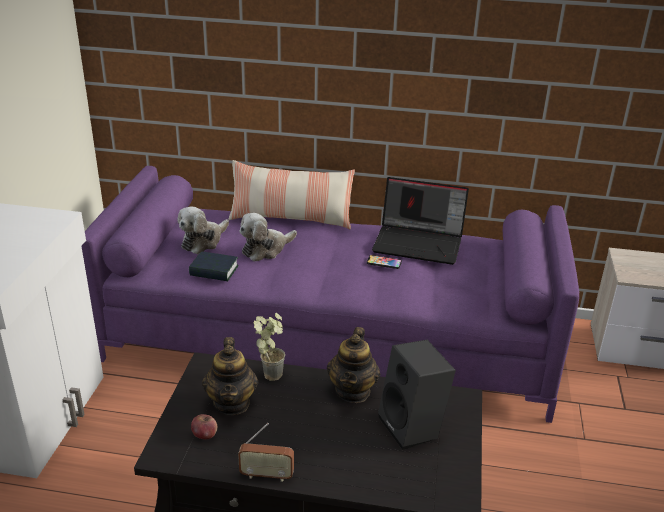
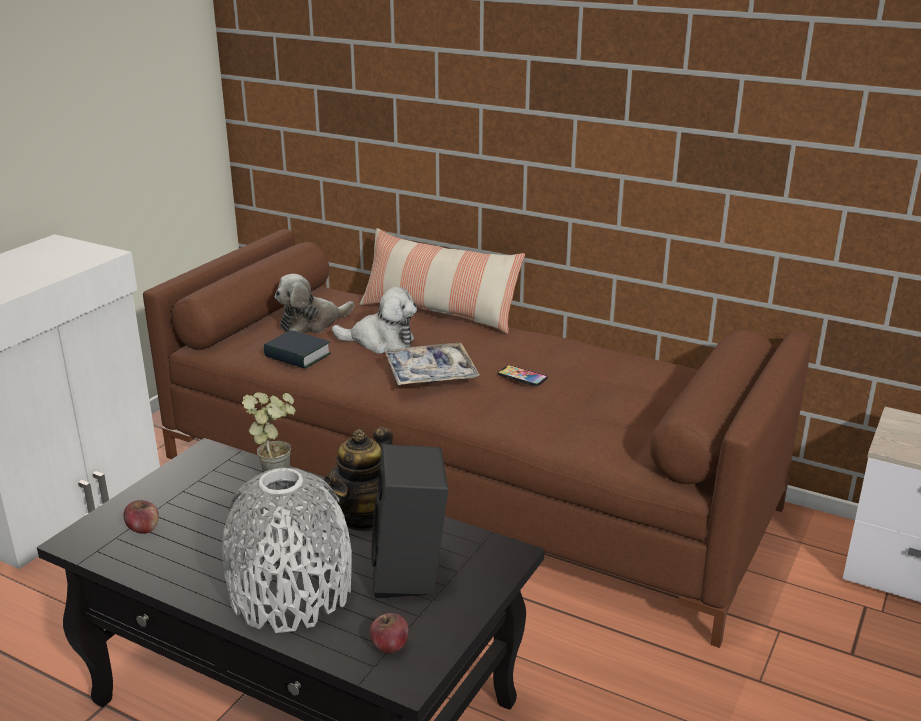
camera: 20 degrees right, 5 degrees down
(232, 403) = (203, 500): teapot -> none
(266, 249) = (380, 342): plush toy -> plush toy turned 150 degrees counterclockwise
(266, 475) = (180, 589): radio -> none
(321, 270) = (430, 374): none -> tray
(330, 339) = (461, 481): purple sofa -> brown sofa
(344, 459) = (291, 592): none -> grey vase
(419, 243) = (589, 360): laptop -> none
(434, 481) = (389, 646): none -> apple

